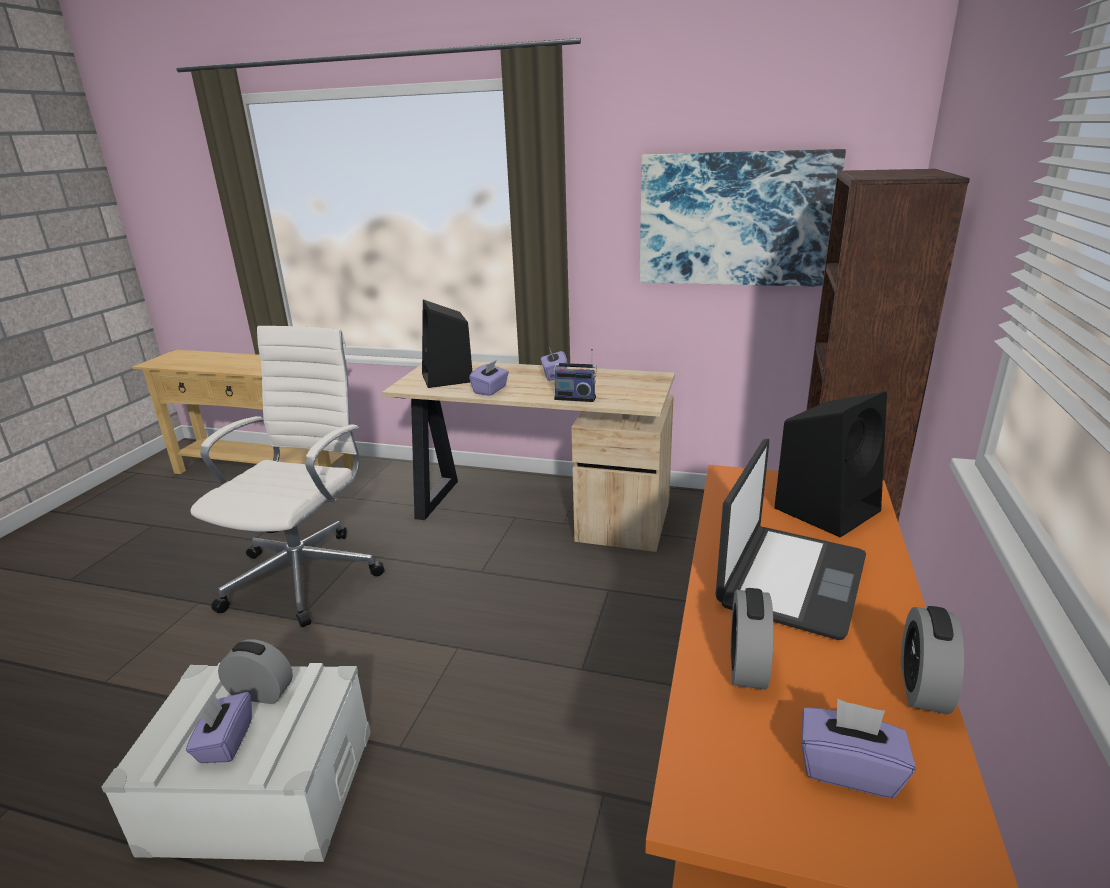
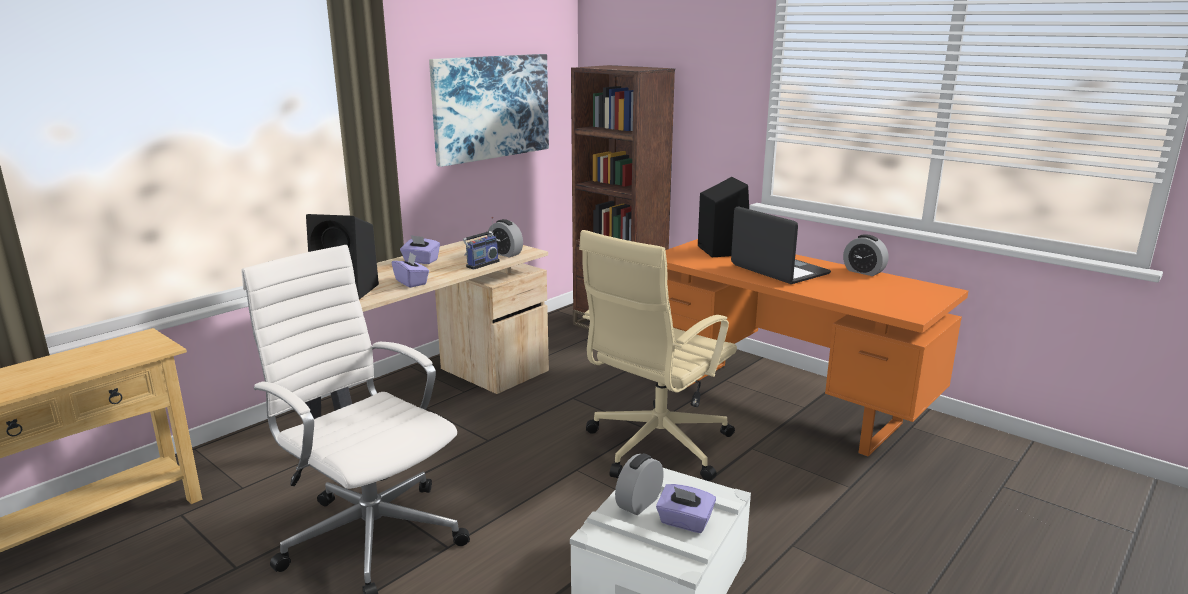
camera: 65 degrees left, 5 degrees down
(543, 693) = (655, 447): none -> beige office chair
(747, 666) = (835, 290): alarm clock -> alarm clock (505, 253)
(848, 768) = (900, 291): purple tissue box -> none

